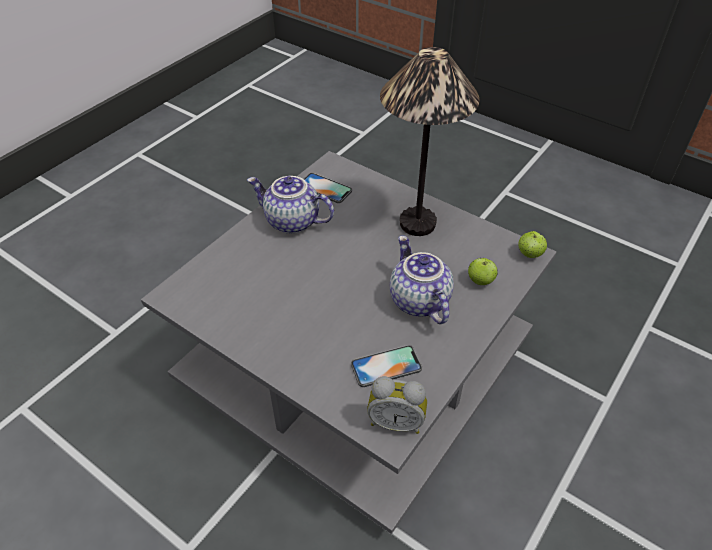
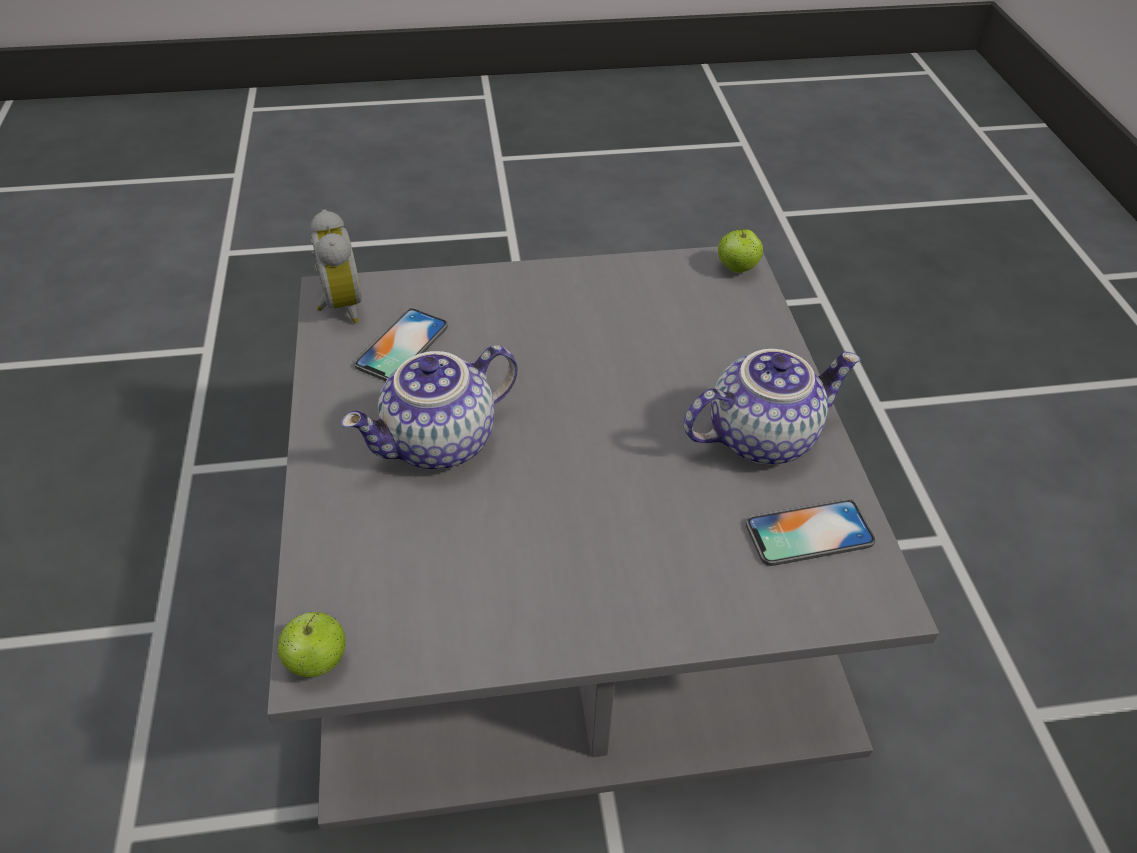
camera: 135 degrees right, 0 degrees up
(396, 421) = (339, 306): alarm clock -> alarm clock turned 105 degrees clockwise
(417, 223) = (578, 579): table lamp -> none
(417, 301) = (440, 444): teapot -> teapot turned 120 degrees clockwise
(480, 281) = (371, 540): apple -> apple (737, 268)

